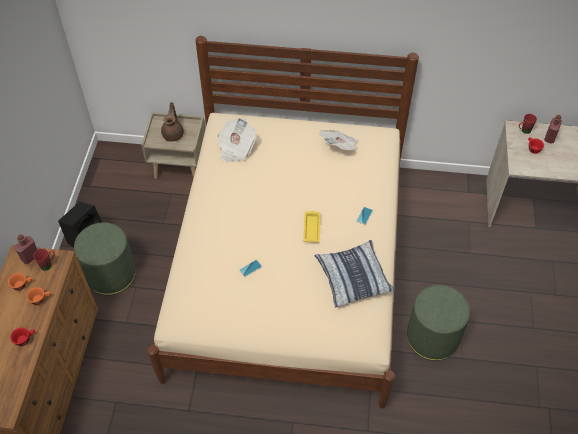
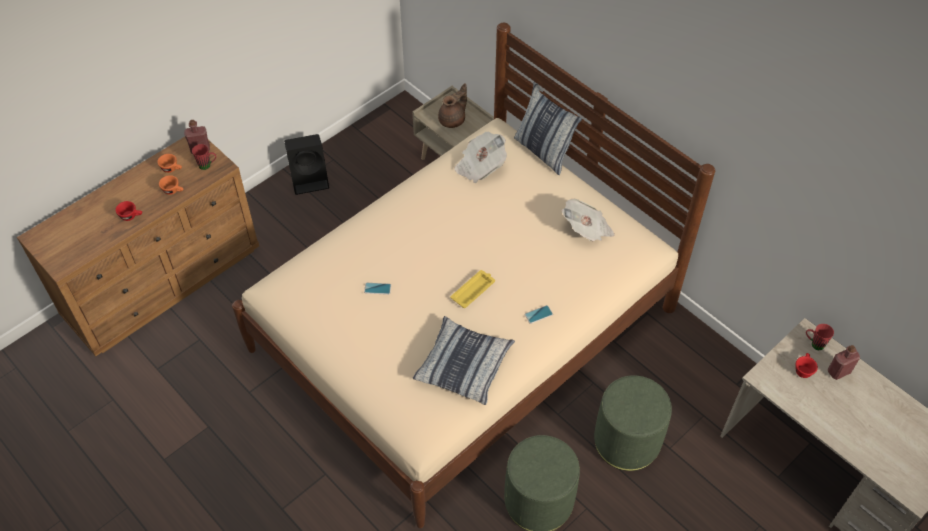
camera: 40 degrees right, 0 degrees up
(111, 274) = (300, 224): green ottoman -> green ottoman (627, 441)
(264, 116) = (543, 151): none -> pillow

